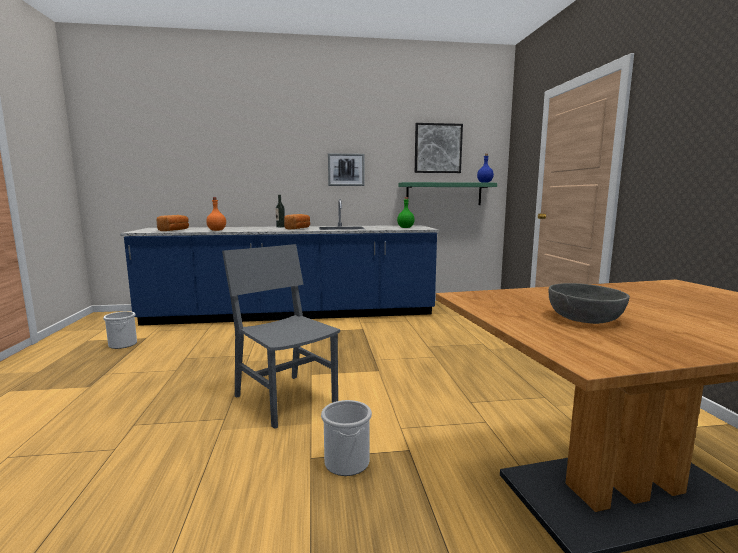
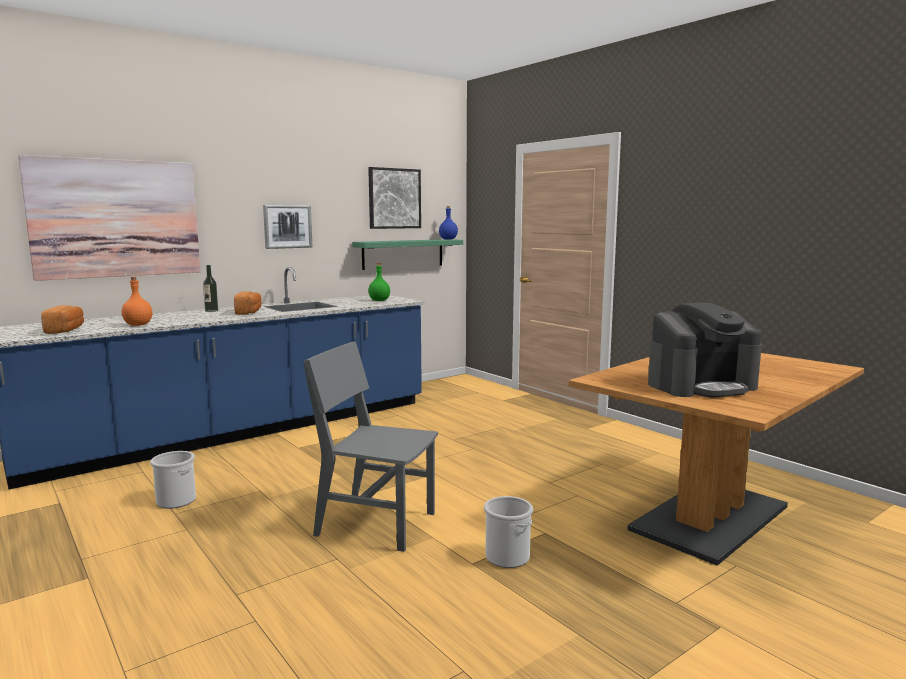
camera: 30 degrees left, 0 degrees up
(123, 344) = (36, 519): bucket -> bucket (176, 501)
(227, 162) = (116, 218): none -> picture
(585, 318) = (701, 385): grey bowl -> coffee machine

